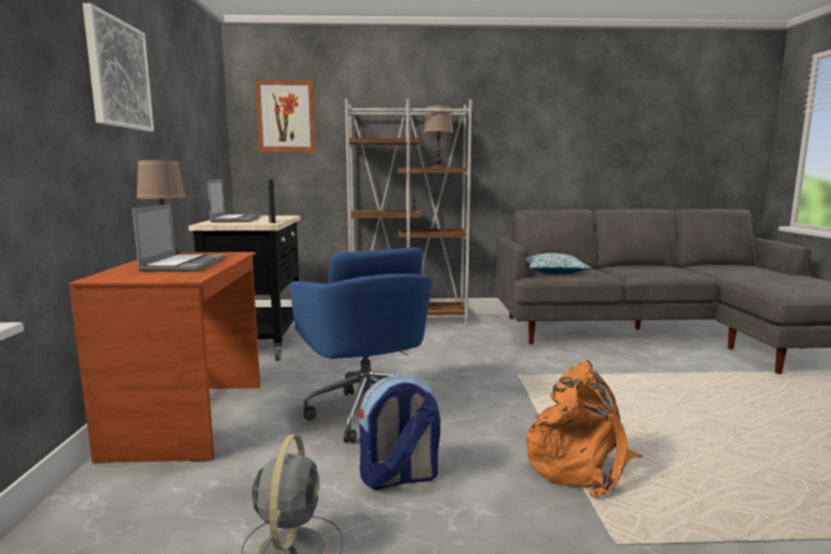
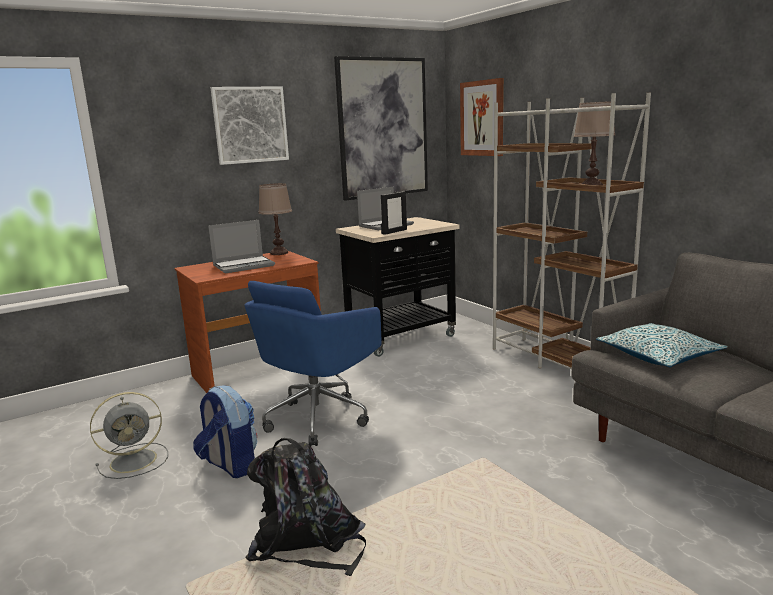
camera: 60 degrees right, 5 degrees up
(200, 113) = (383, 128): none -> picture
(580, 465) = (307, 541): orange backpack -> black backpack

